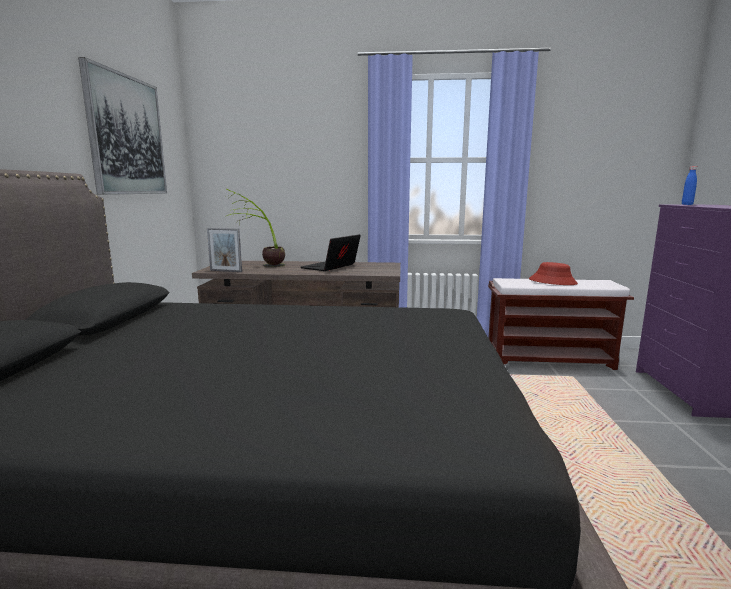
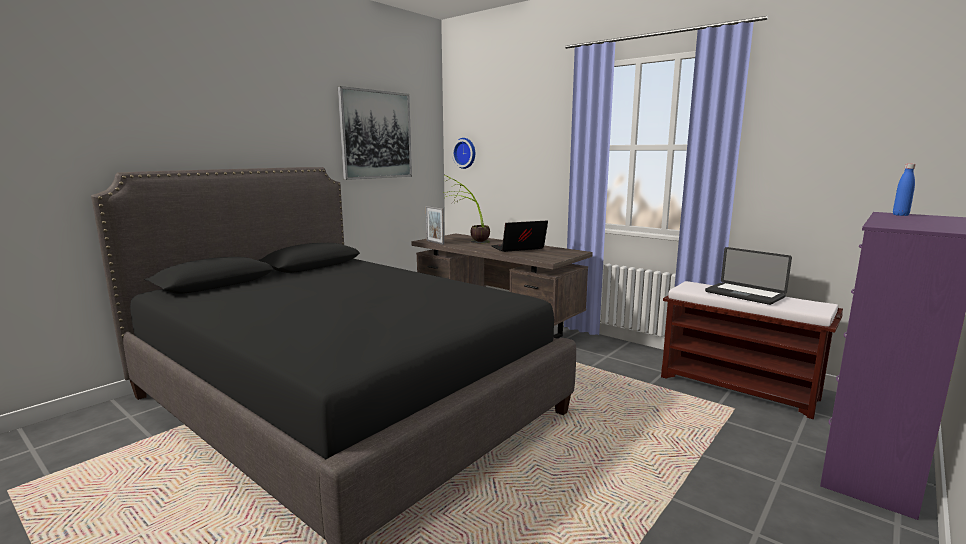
camera: 35 degrees right, 0 degrees up
(223, 166) = (465, 153): none -> wall clock
(552, 282) = (744, 294): red hat -> laptop

